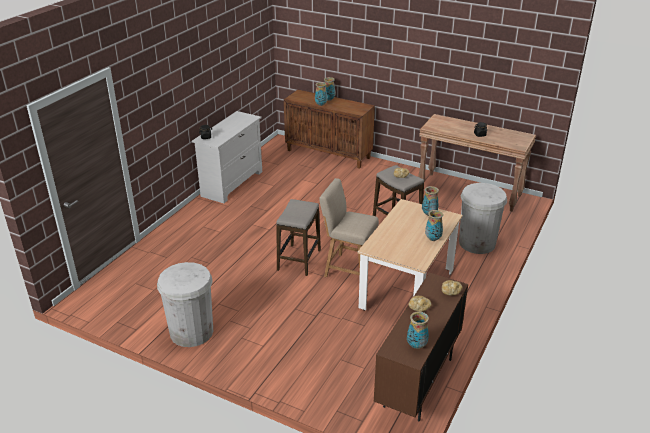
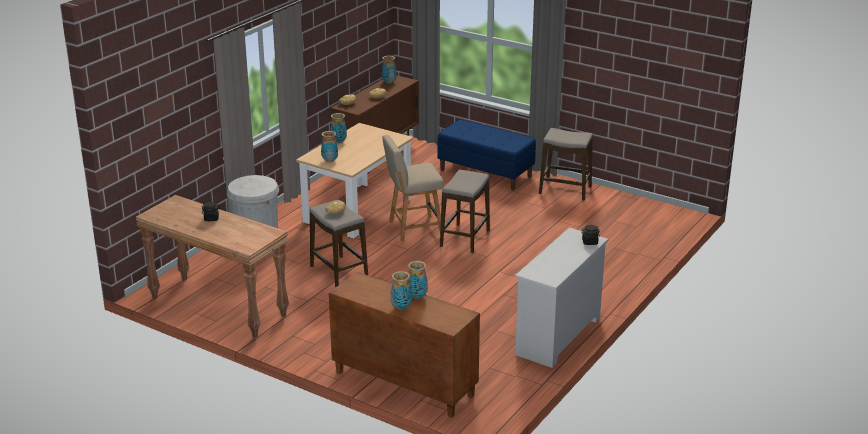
camera: 175 degrees left, 5 degrees down
(191, 332) = (565, 190): white trash can -> stool
(279, 358) = (486, 173): none -> blue bench
(348, 269) = (413, 229): beige chair -> beige chair turned 135 degrees clockwise

